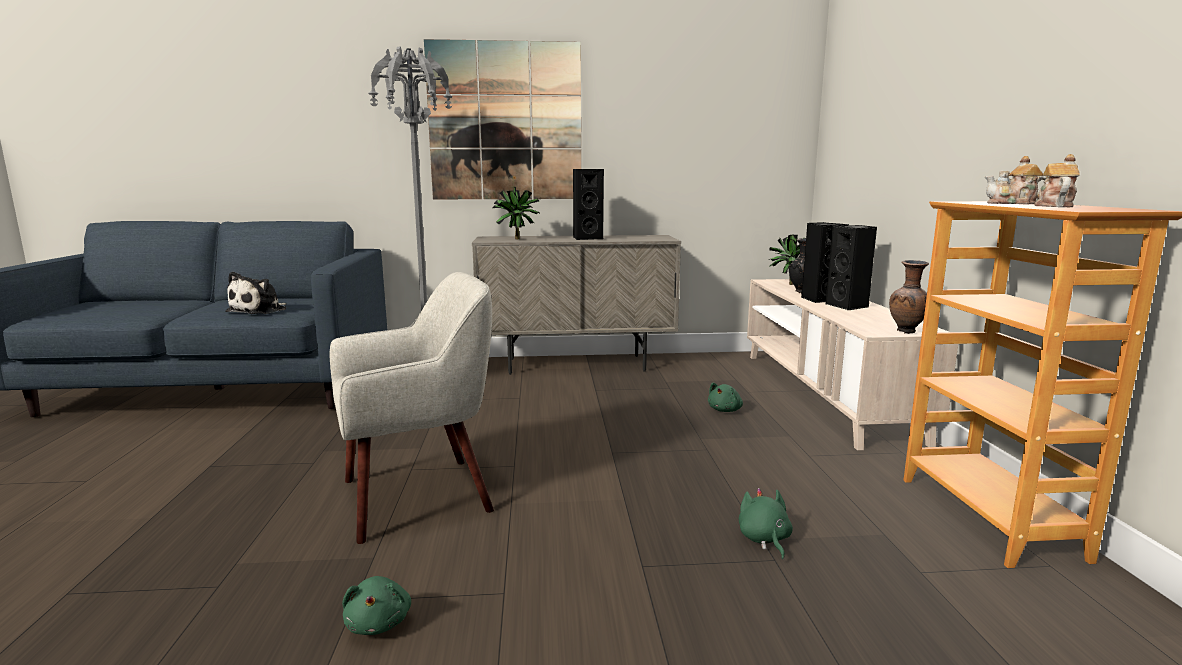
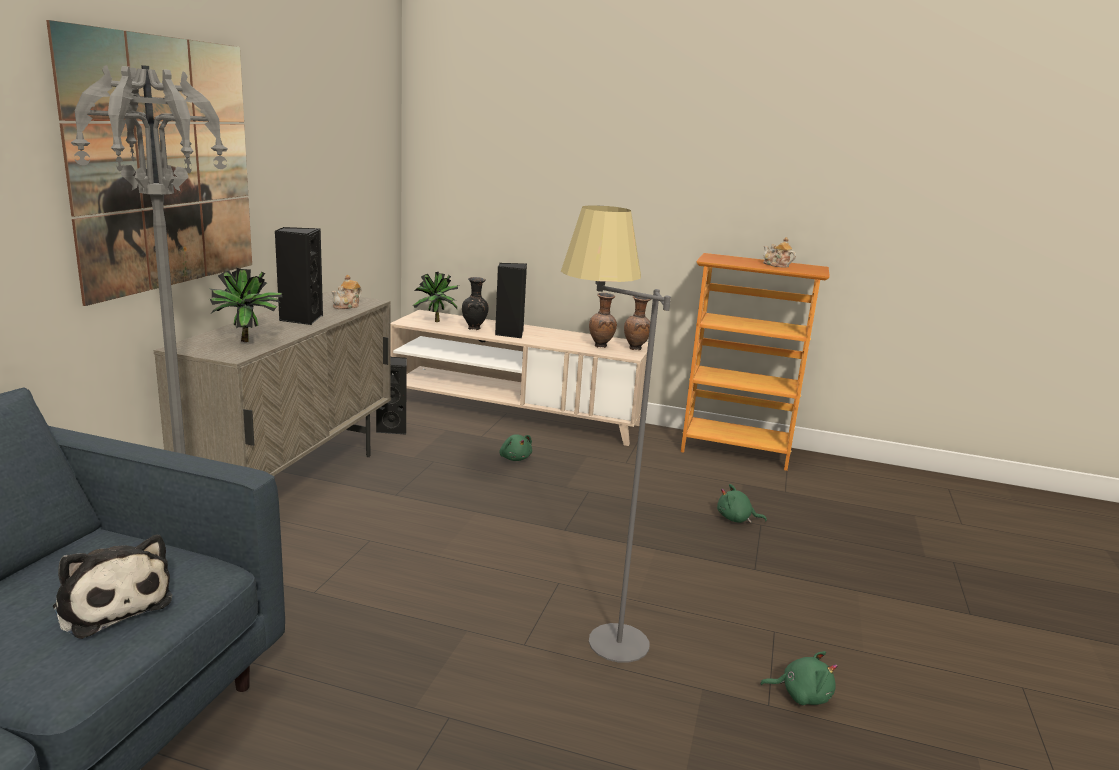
camera: 70 degrees left, 5 degrees up
(419, 496) = (593, 648): beige armchair -> grey floor lamp
(848, 306) = (544, 335): black speaker -> black speaker (394, 429)
(872, 322) = (601, 346): none -> brown vase
(1013, 203) = (745, 262): teapot -> teapot (347, 306)

